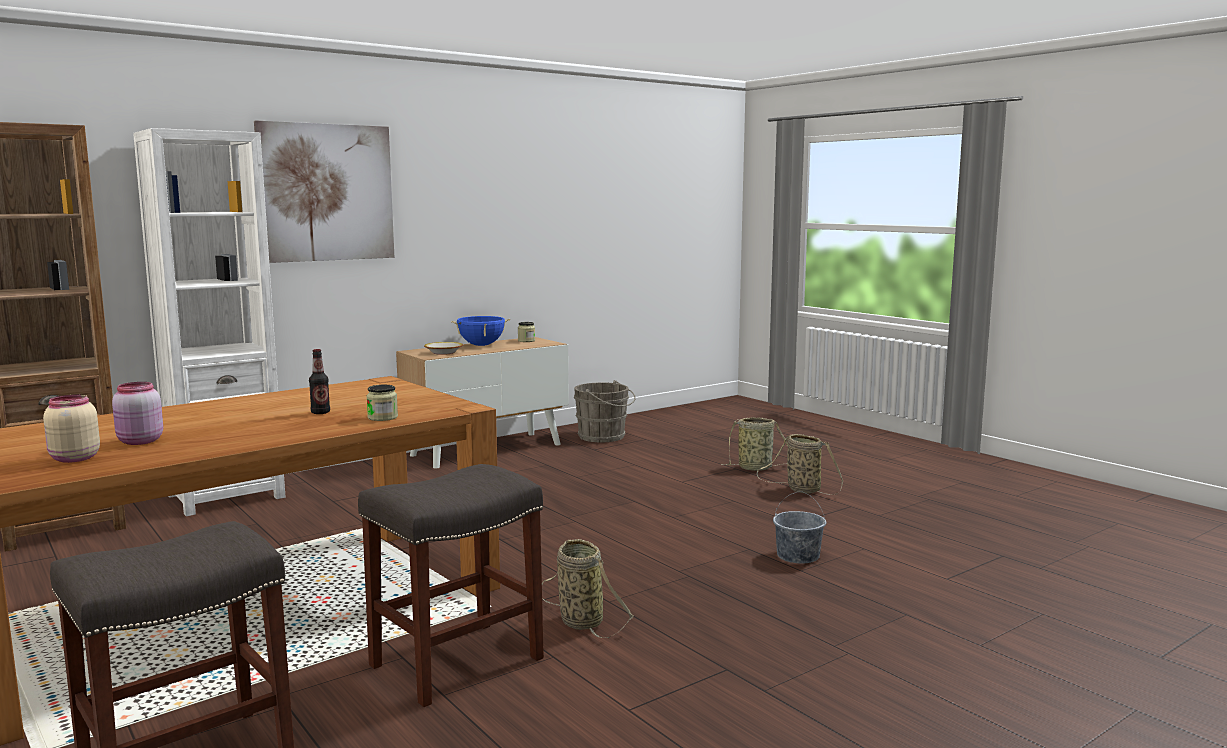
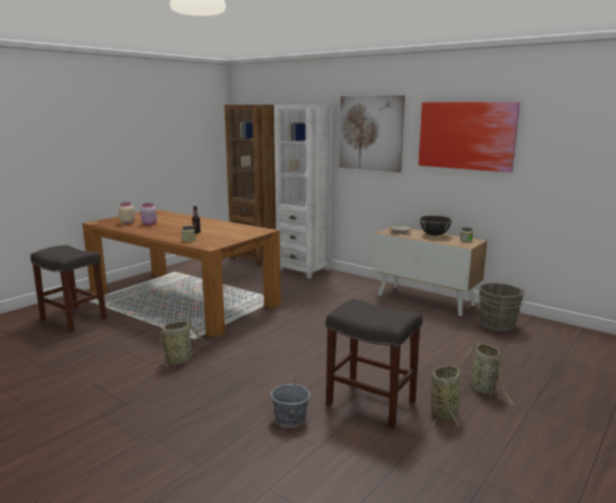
camera: 75 degrees right, 5 degrees up
(455, 663) = (138, 342): grey stool -> grey stool (369, 402)
(481, 345) = (434, 235): blue cooking pot -> black cooking pot
(487, 191) = (466, 135): none -> picture

